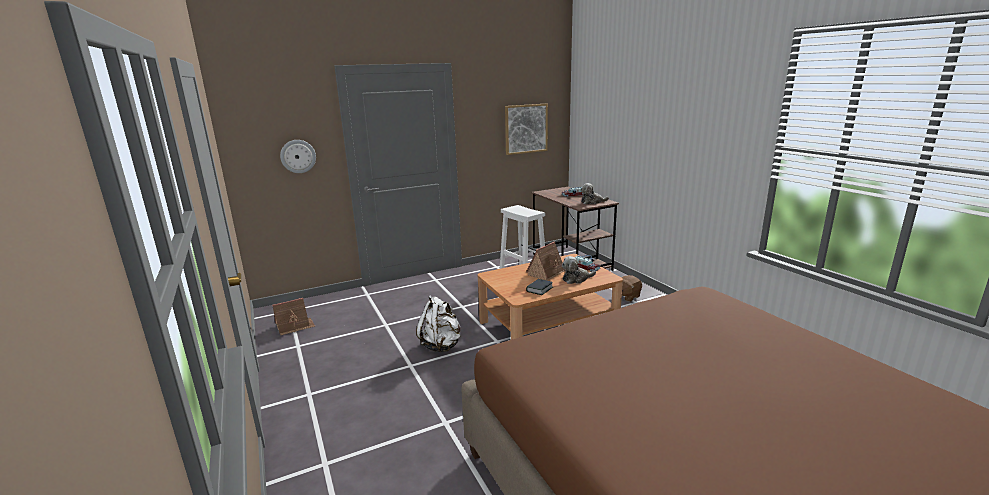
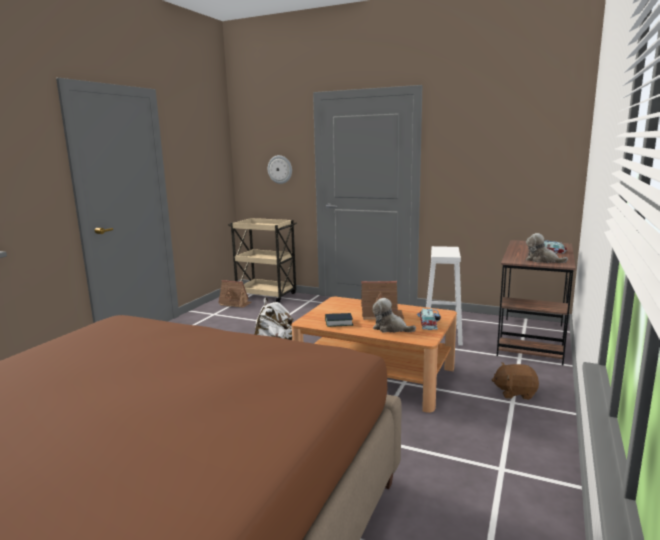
camera: 50 degrees right, 5 degrees down
(310, 306) = (266, 295): none -> beige cart
(526, 129) = (513, 161): picture -> none

